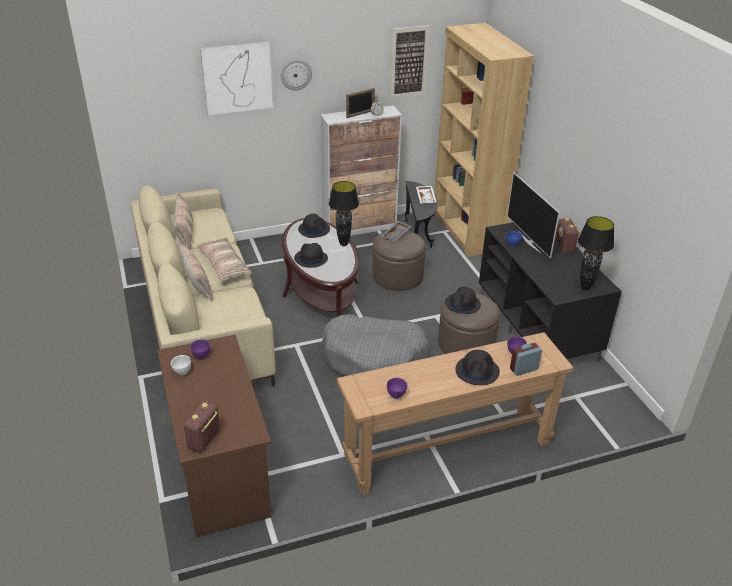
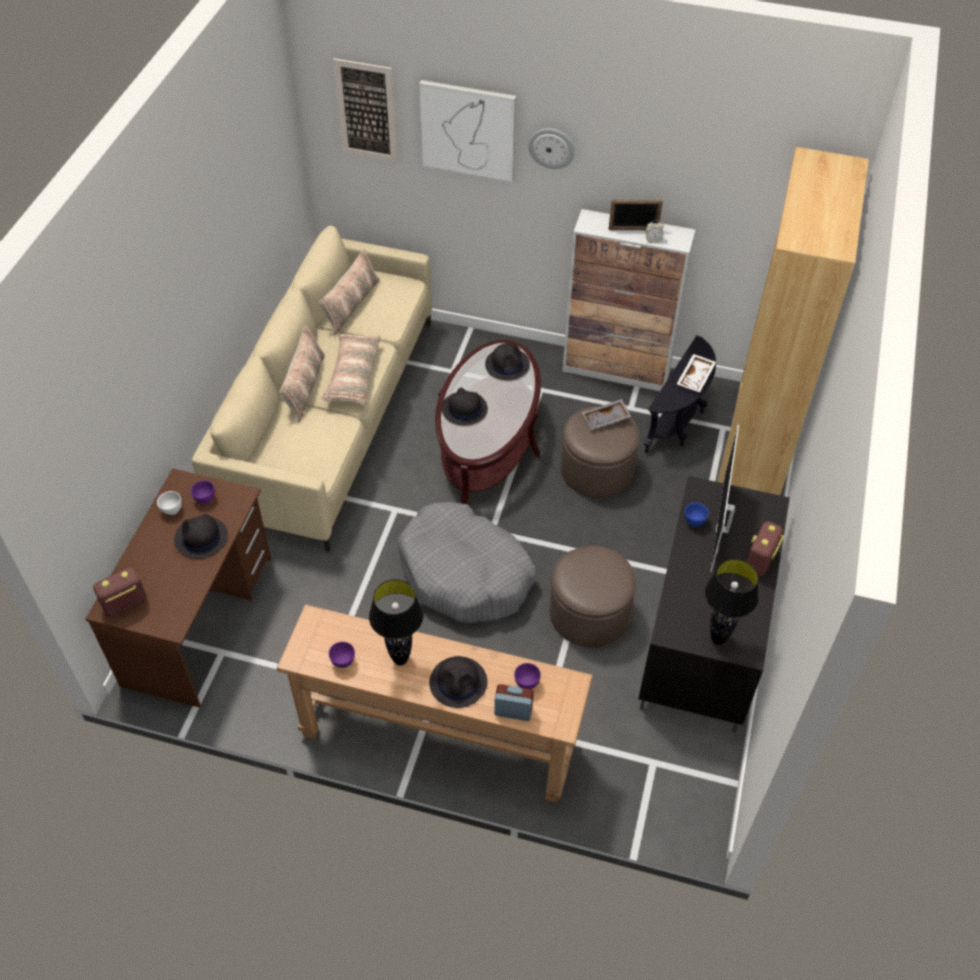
camera: 35 degrees right, 15 degrees up
(343, 244) = (522, 404): black table lamp -> black table lamp (400, 659)
(409, 62) = (730, 179): picture -> picture (366, 111)
(462, 304) = (587, 567): black hat -> black hat (201, 538)

